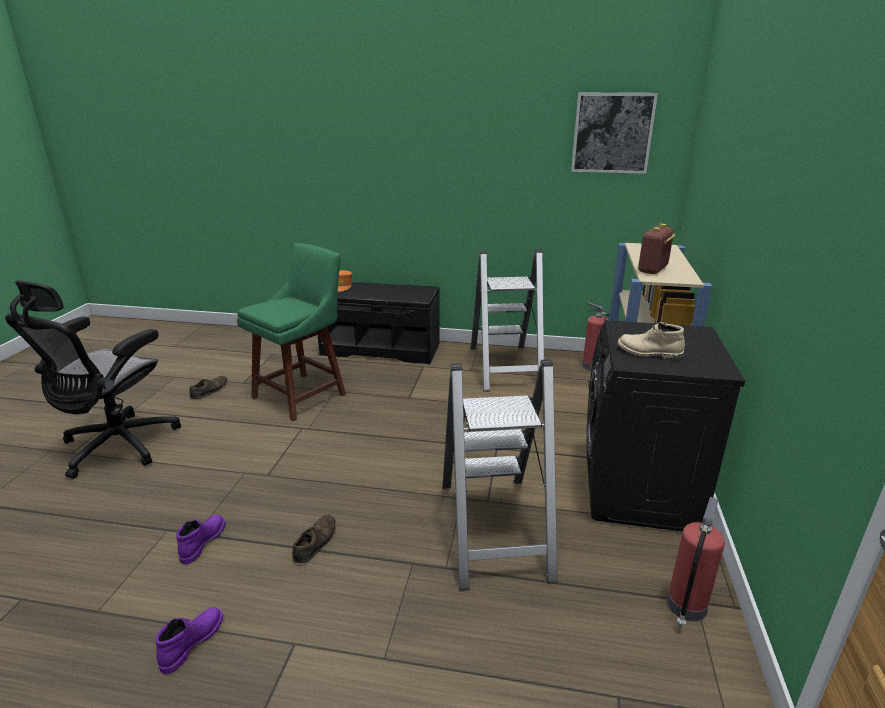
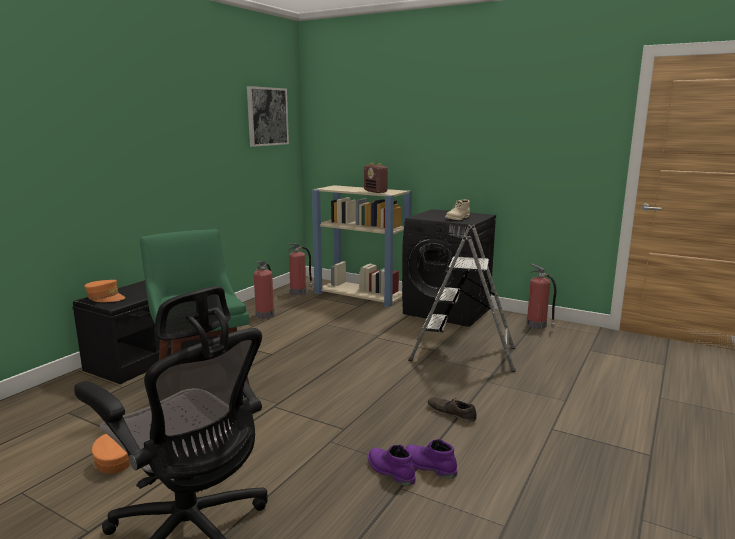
camera: 70 degrees left, 10 degrees down
(192, 642) = (547, 471): purple boot -> purple boot (389, 471)
(210, 390) = (112, 461): brown shoe -> orange cap
(505, 367) = (265, 315): grey step ladder -> fire extinguisher

